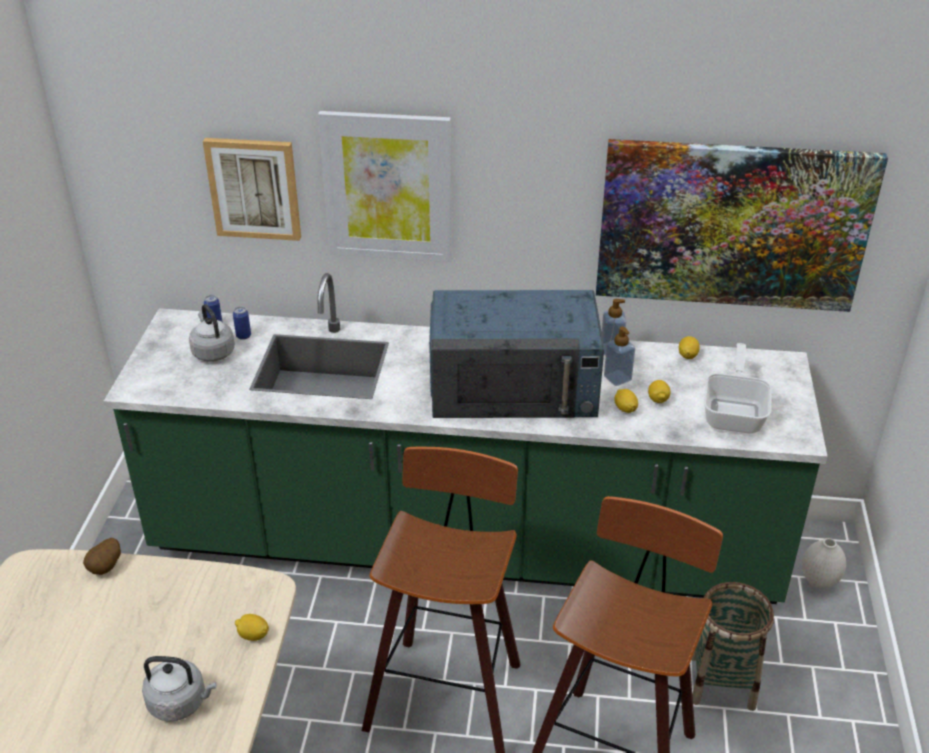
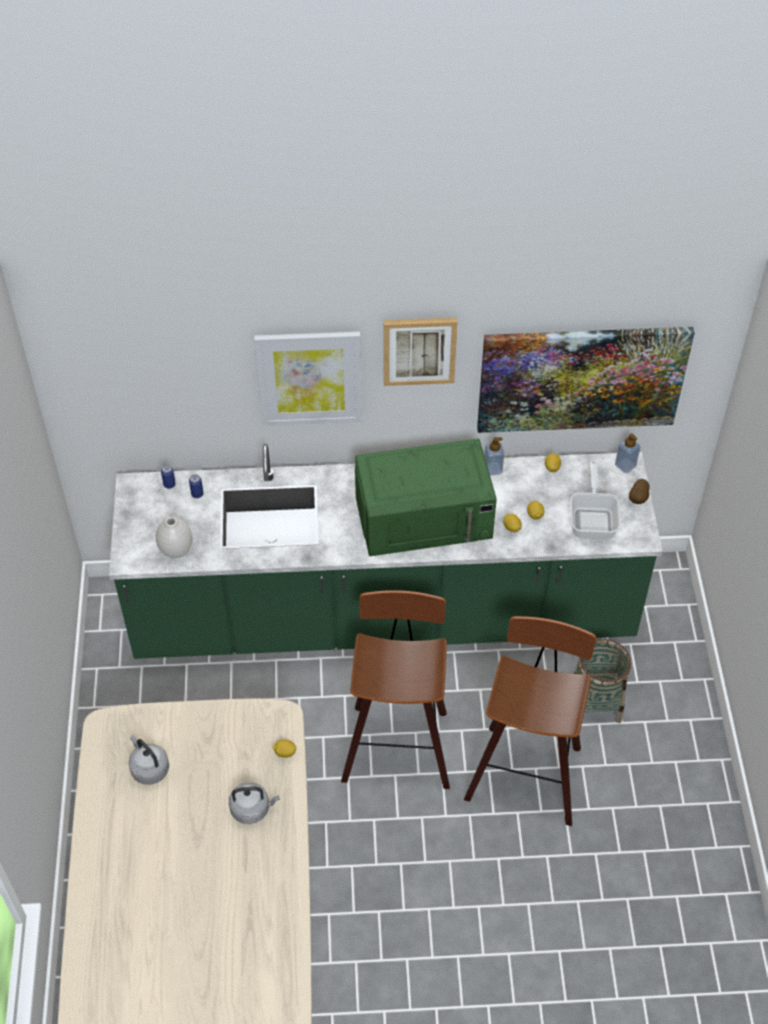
camera: 10 degrees left, 15 degrees up
(106, 568) = (161, 716): potato -> potato (638, 498)
(212, 352) = (178, 514): grey kettle -> grey kettle (149, 768)
(254, 188) = (198, 387): picture -> picture (419, 349)
(515, 385) = (425, 516): blue microwave -> green microwave
(617, 378) = (501, 498): soap dispenser -> soap dispenser (625, 465)
(818, 582) = (660, 609): white vase -> white vase (176, 551)

